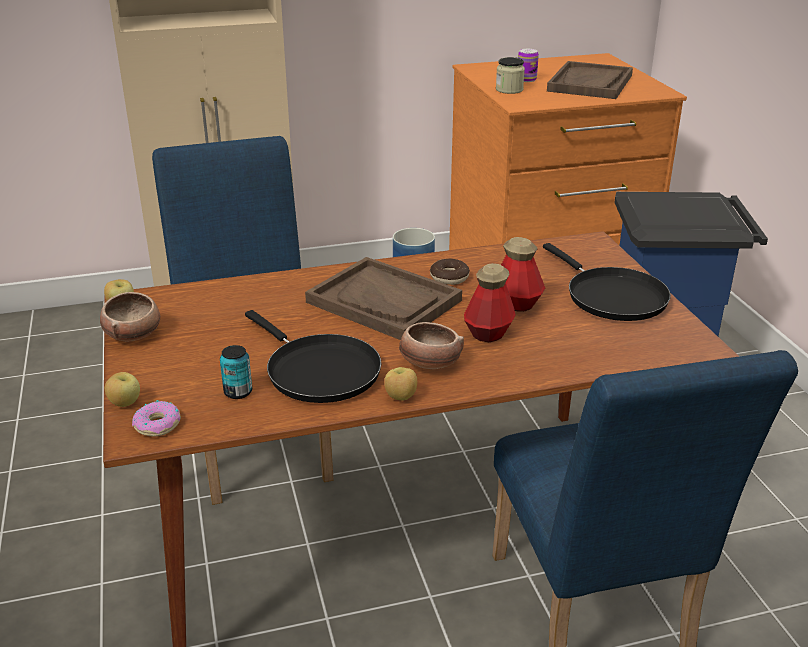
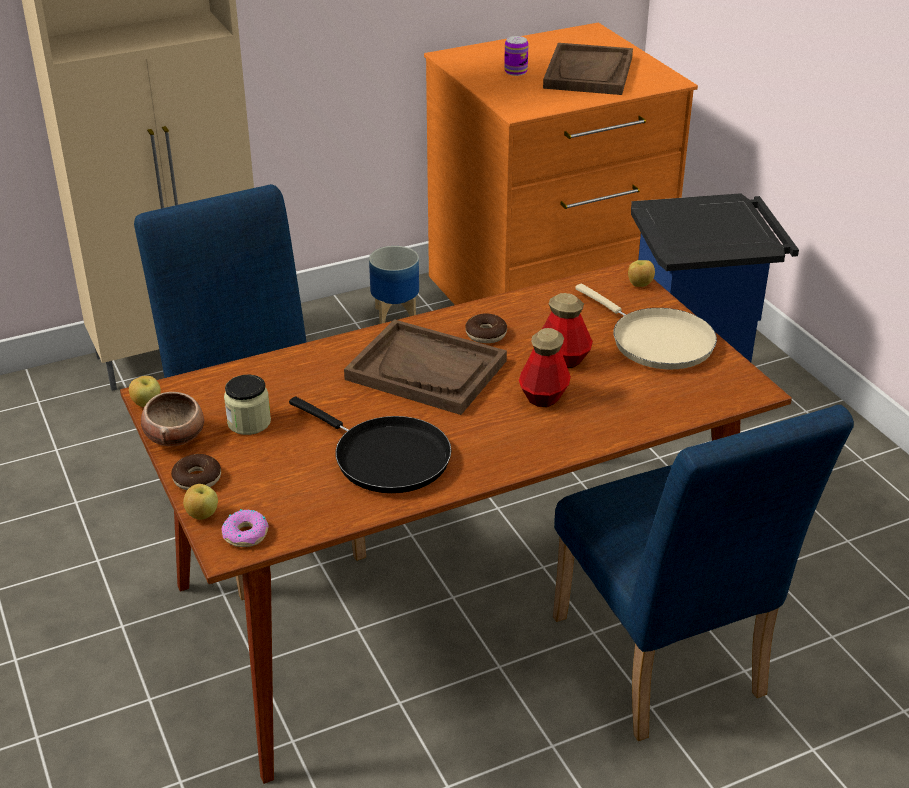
camera: 10 degrees left, 5 degrees up
(135, 372) = (197, 479): none -> donut
(238, 392) = (312, 490): can -> none
(400, 397) = (476, 477): apple -> apple (639, 285)
(429, 363) = (493, 437): bowl -> none
(509, 90) = (500, 89): jar -> jar (249, 422)
(611, 296) = (656, 341): black frying pan -> beige frying pan

